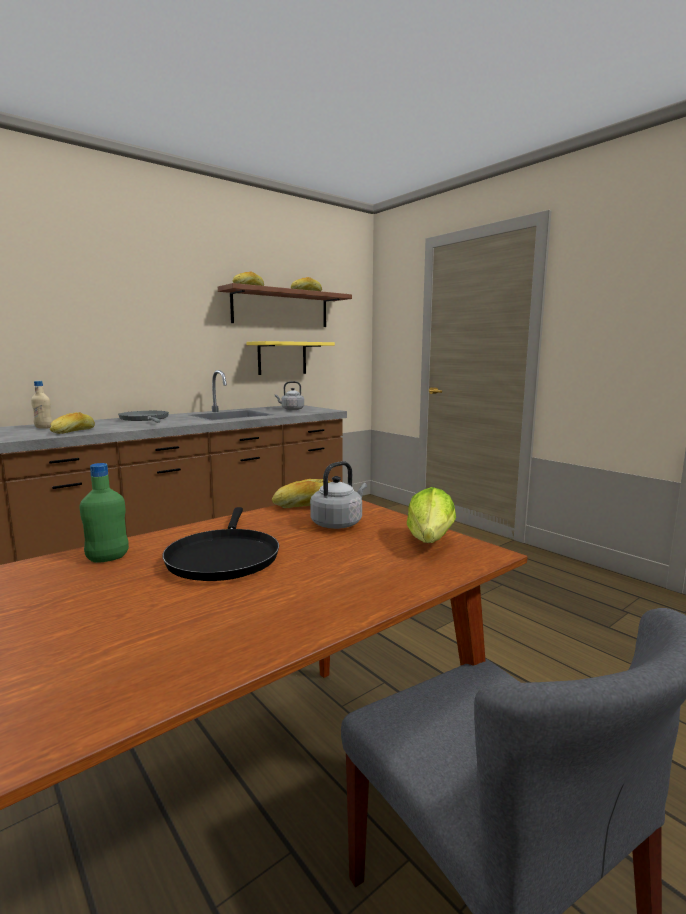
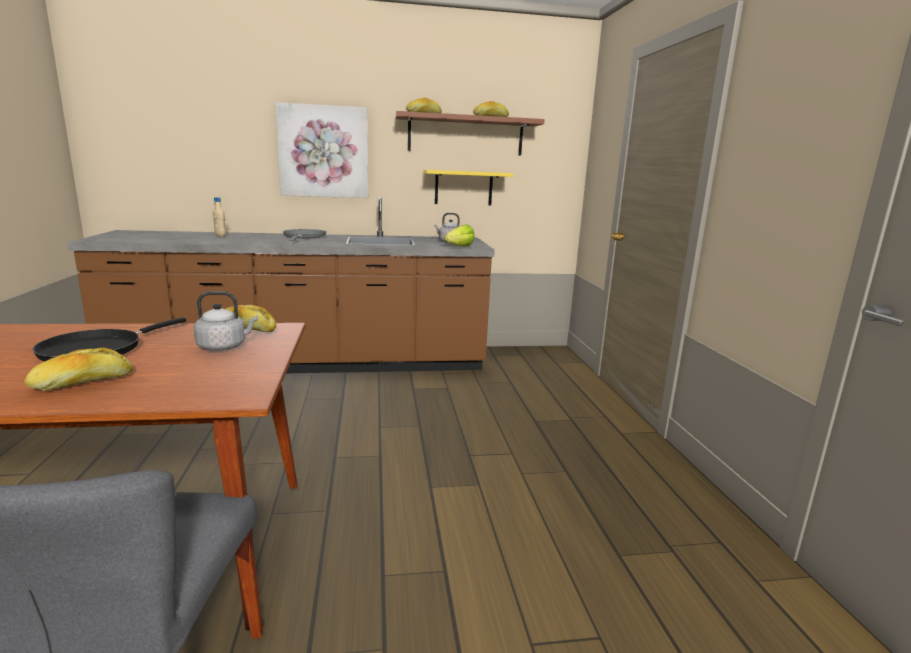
camera: 30 degrees right, 5 degrees up
(73, 431) = (225, 241): bread -> bread (82, 383)
(108, 558) = (50, 334): green bottle -> none
(146, 325) = (323, 152): none -> picture
(427, 544) = (227, 378): lettuce -> lettuce (457, 247)

